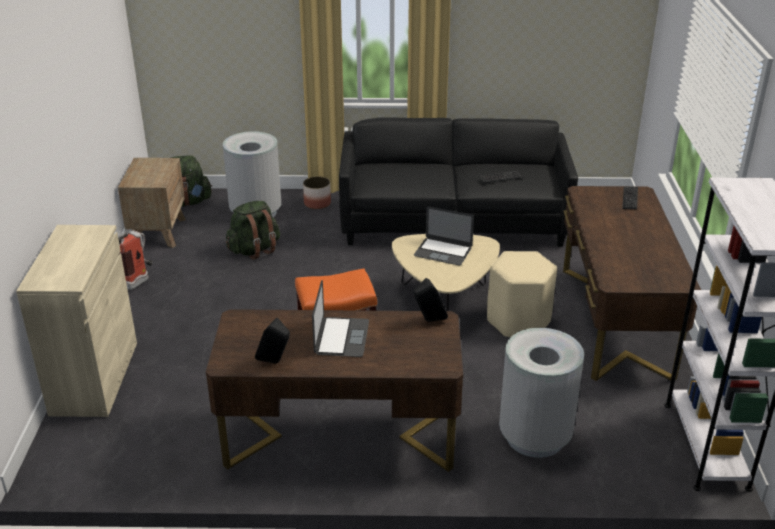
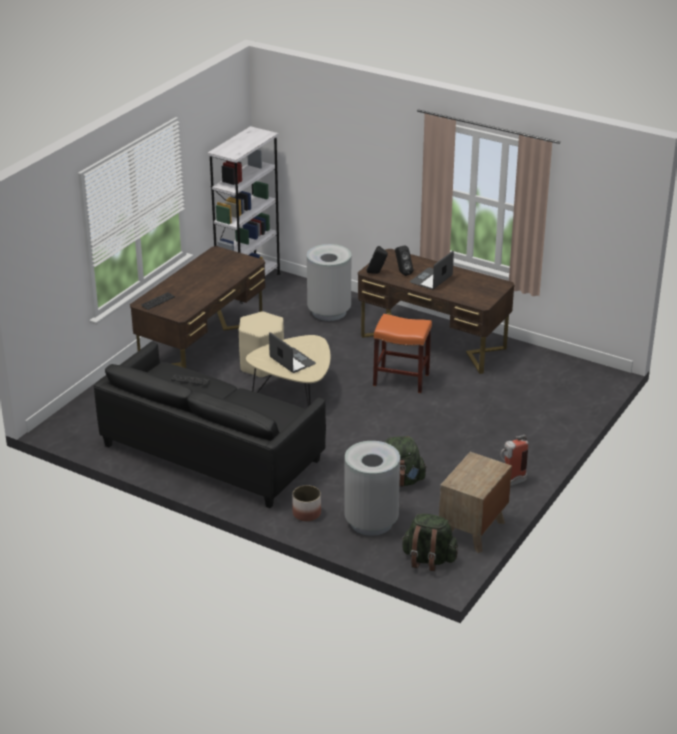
camera: 150 degrees left, 0 degrees up
(94, 378) = (566, 417): beige cabinet -> none
(275, 362) = (475, 278): black speaker -> black speaker (402, 273)

